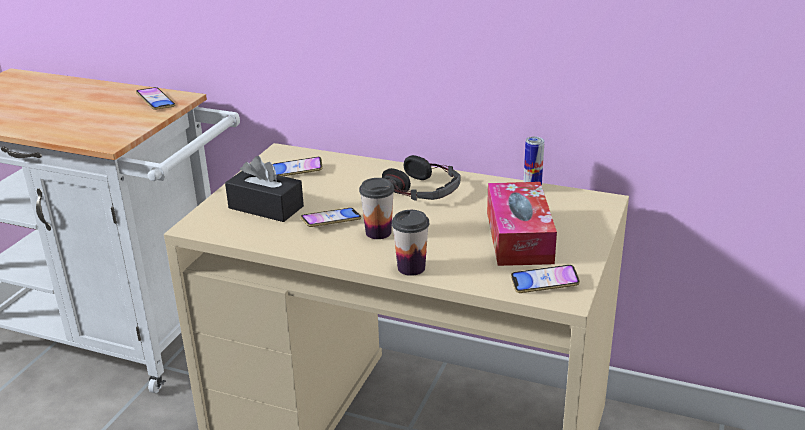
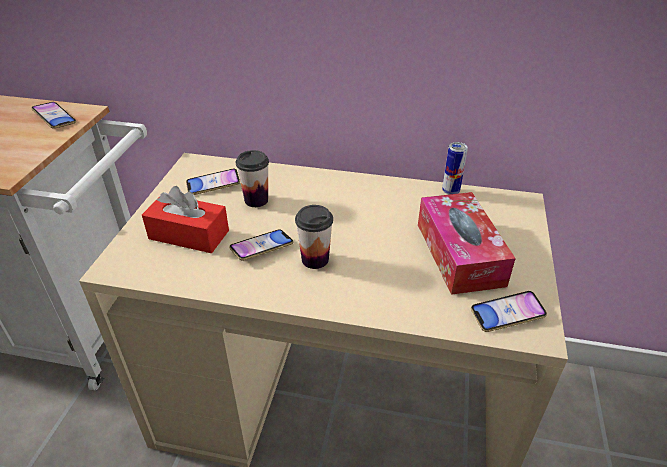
camera: 10 degrees left, 10 degrees up
(266, 207) = (189, 235): black tissue box -> red tissue box
(411, 268) = (362, 306): cup -> cup (256, 200)
(423, 189) = (346, 200): headphones -> none

